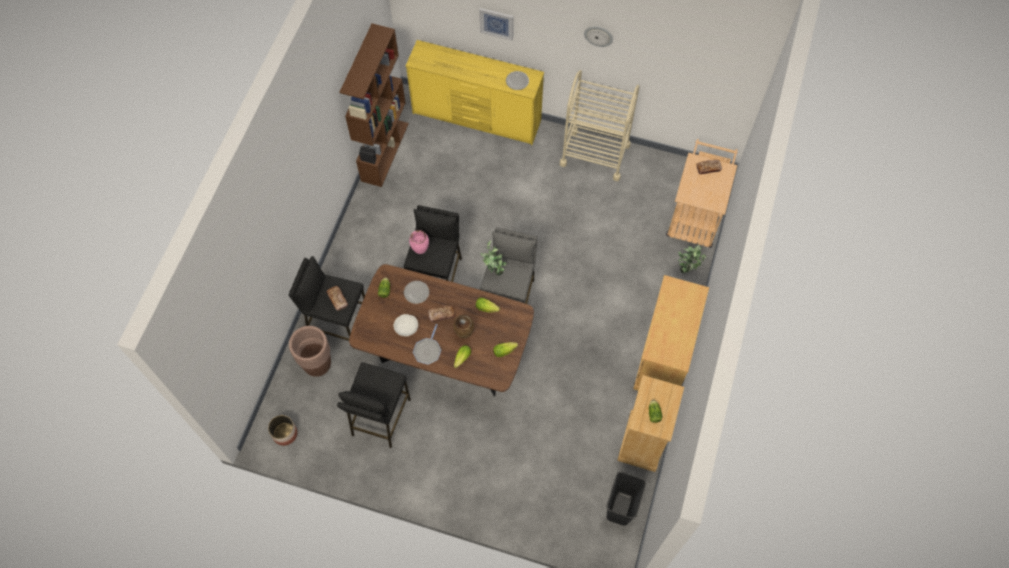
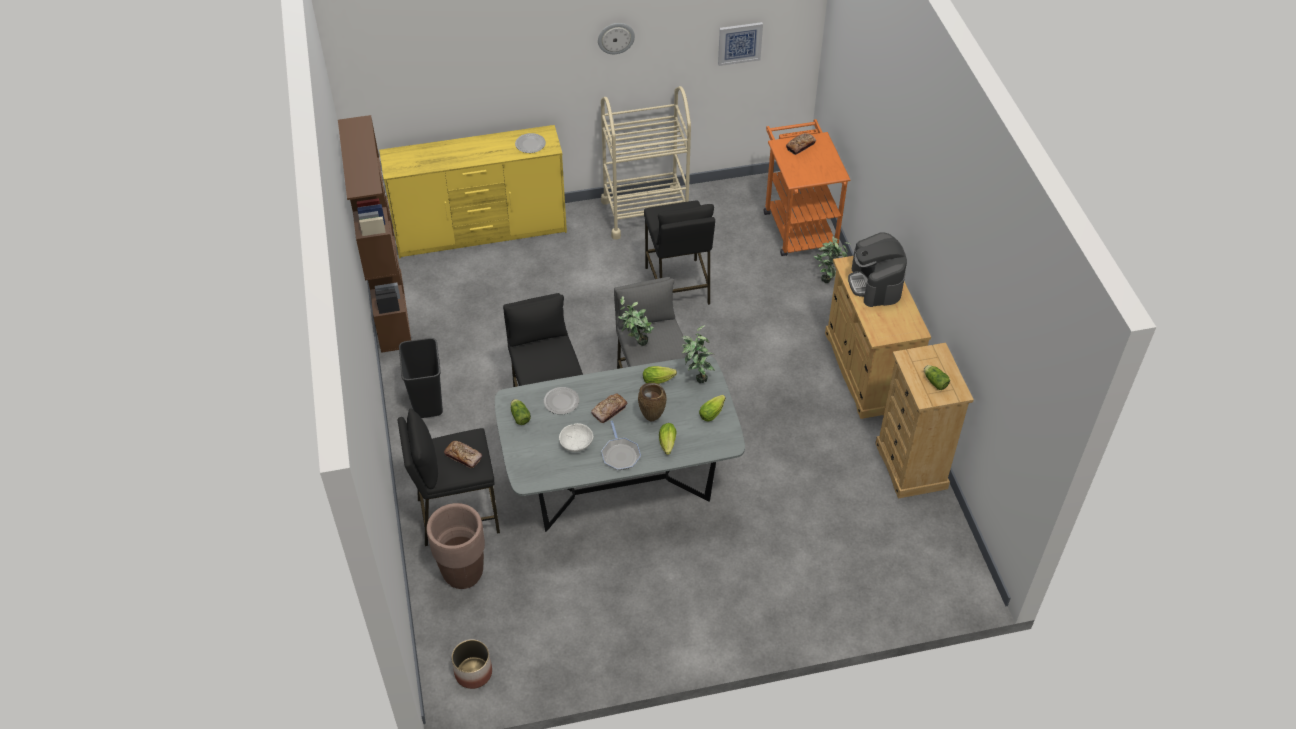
camera: 30 degrees left, 15 degrees down
(380, 417) = (585, 592): black stool -> black stool (677, 285)
(420, 251) = (532, 362): pink vase -> none
(446, 355) = (620, 485): brown dining table -> grey dining table
(496, 23) = (484, 76): picture -> picture (739, 43)
(513, 318) = (696, 376): none -> potted plant
(620, 507) = (938, 544): black trash can -> black trash can (427, 402)
(679, 310) = (875, 284): none -> coffee machine
(695, 215) = (797, 224): beige cart -> orange cart

